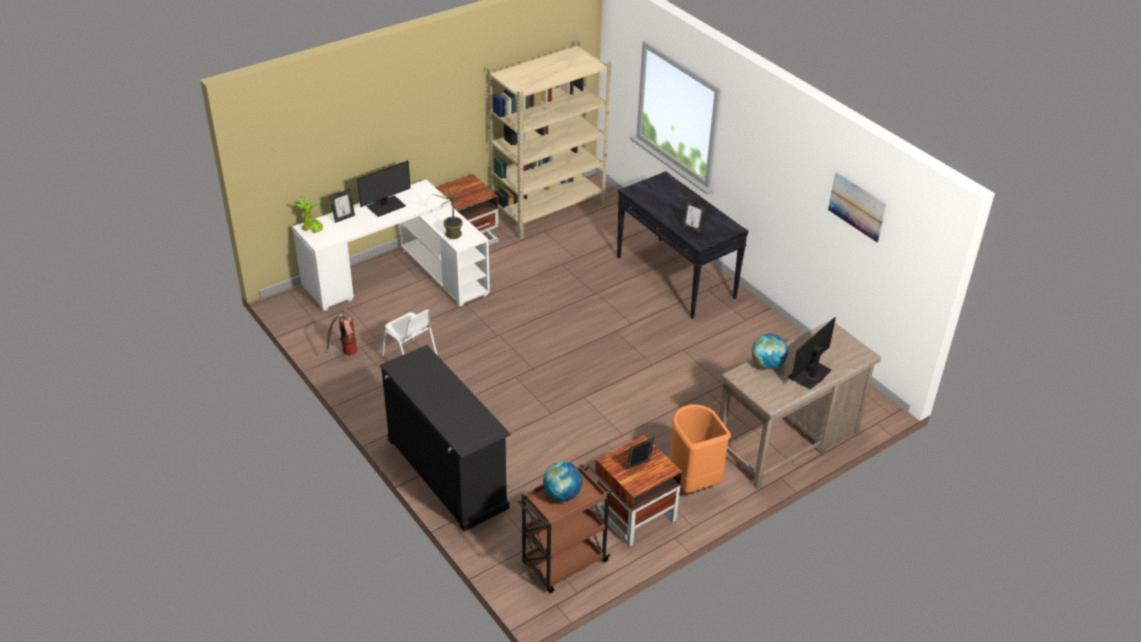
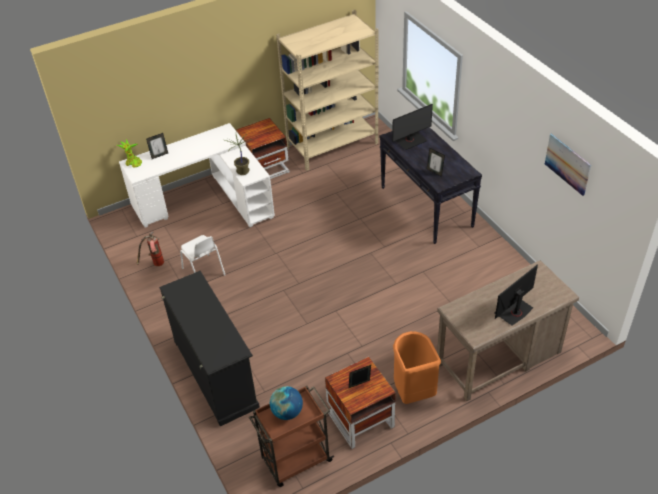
camera: 10 degrees right, 5 degrees up
(385, 206) = (193, 146): monitor -> monitor (411, 140)
(767, 364) = (478, 300): globe -> none

